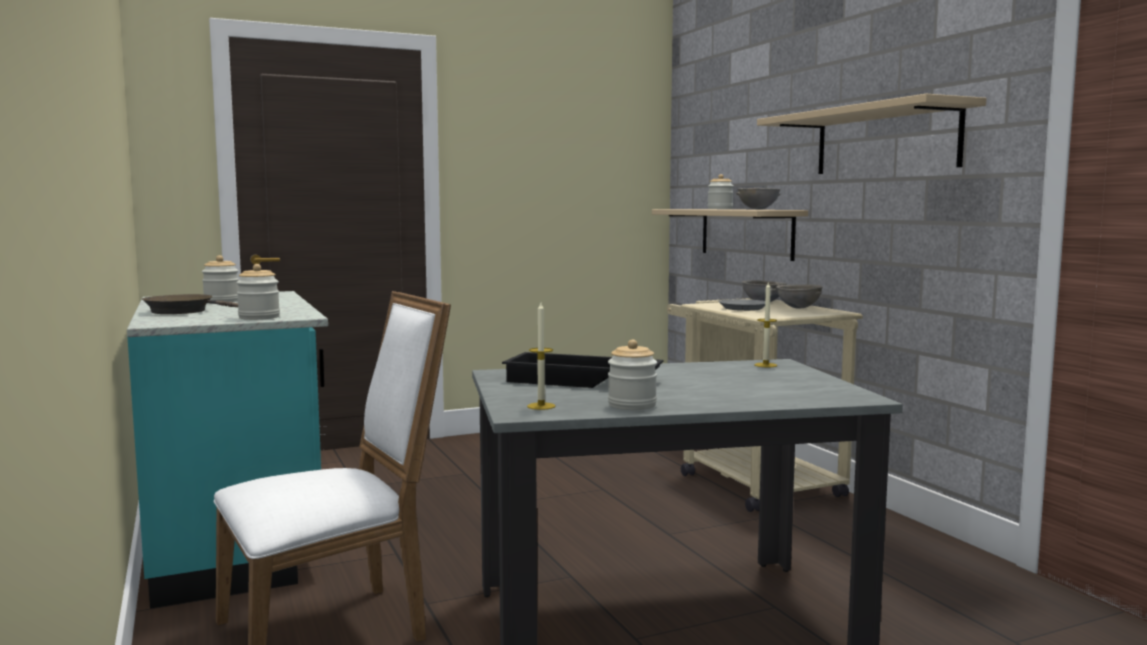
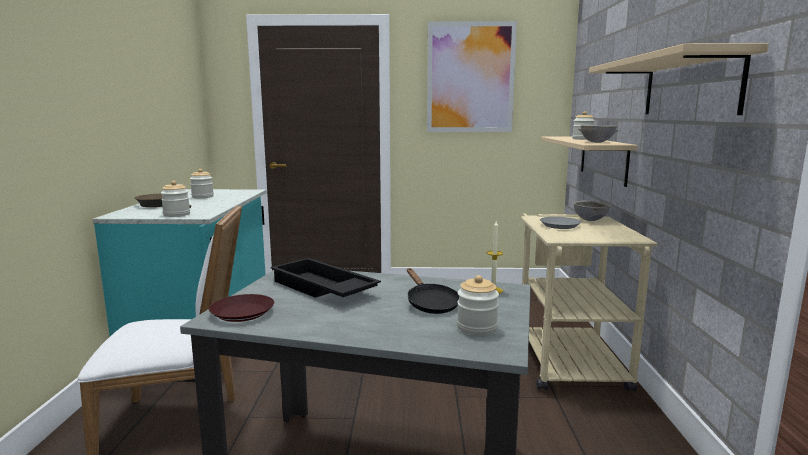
camera: 25 degrees right, 5 degrees up
(541, 406) = (242, 313): candle -> brown plate
(547, 131) = (470, 78): none -> picture
(632, 405) = (302, 324): jar -> jar (477, 327)
(727, 379) = (430, 304): none -> black frying pan
(798, 308) = (608, 229): grey bowl -> none

